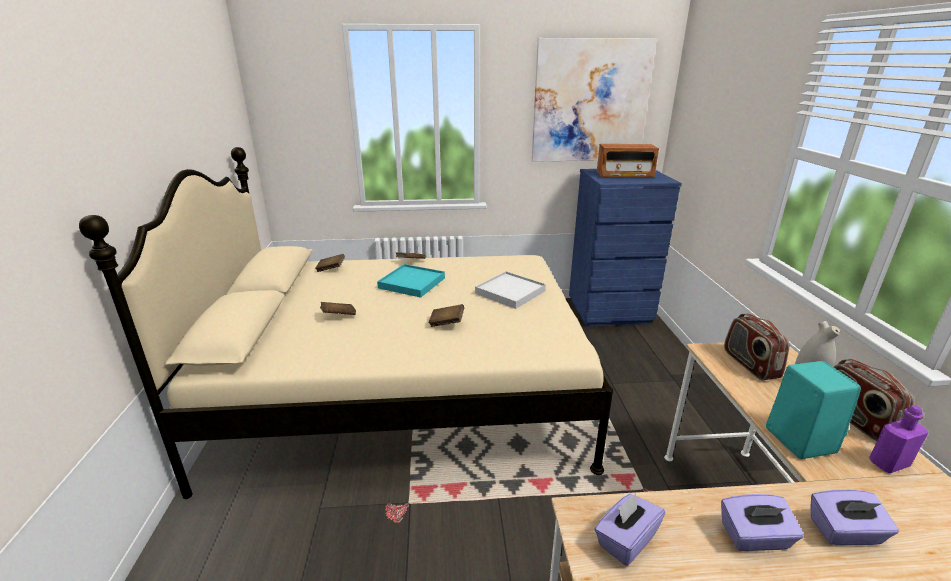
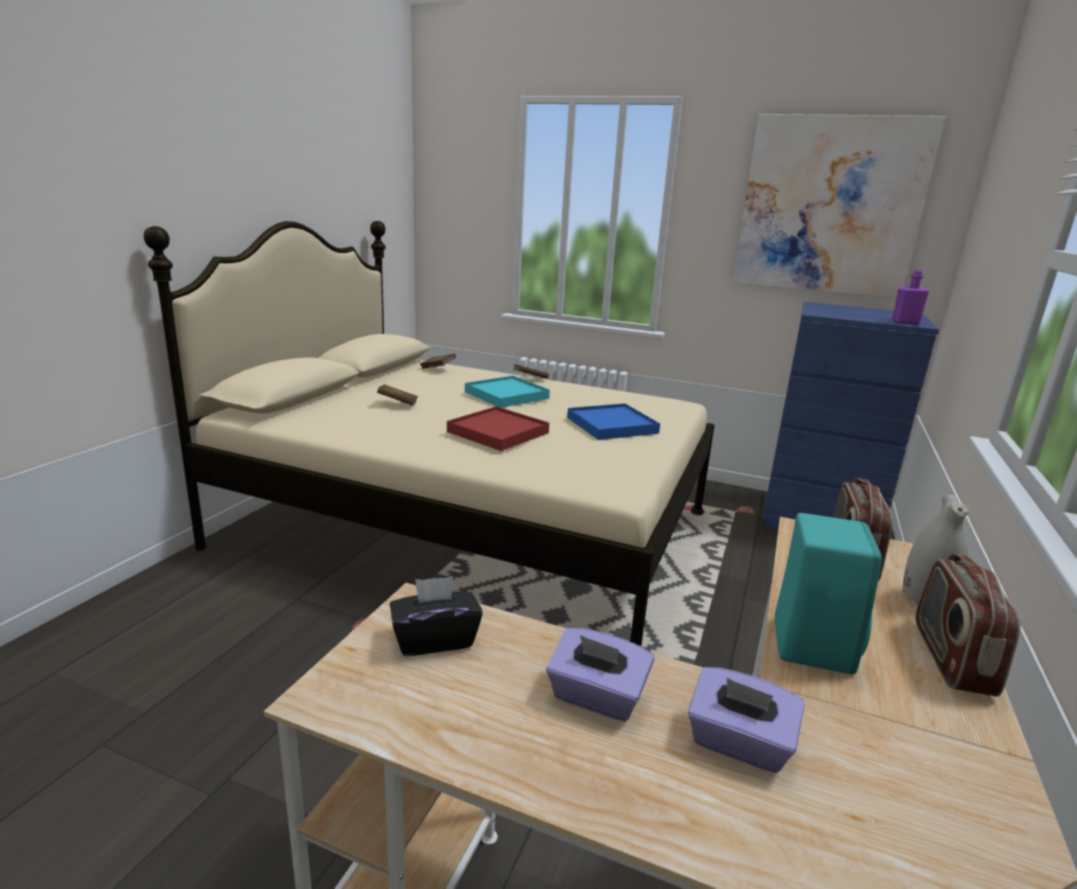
camera: 25 degrees right, 5 degrees down
(446, 323) = (498, 432): brown book -> red tray
(510, 292) = (612, 425): white tray -> blue tray
(624, 175) = (859, 313): radio -> none
(625, 540) = (435, 639): purple tissue box -> black tissue box
(888, 463) = (934, 715): purple bottle -> purple bottle (905, 323)

